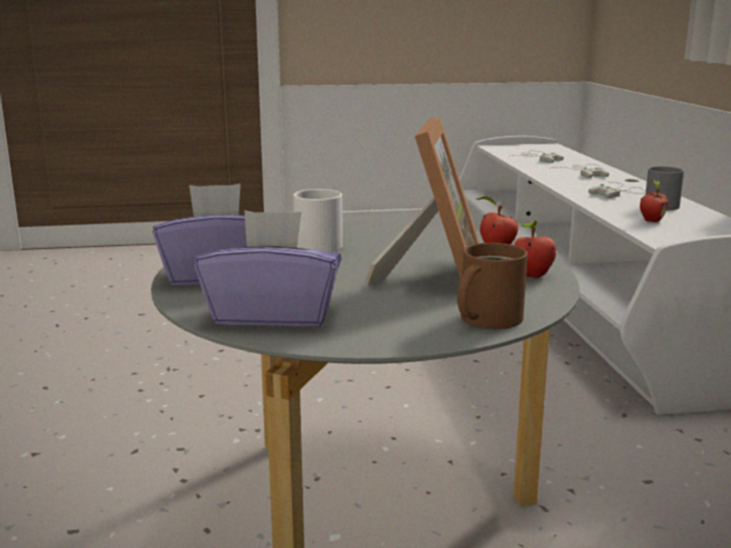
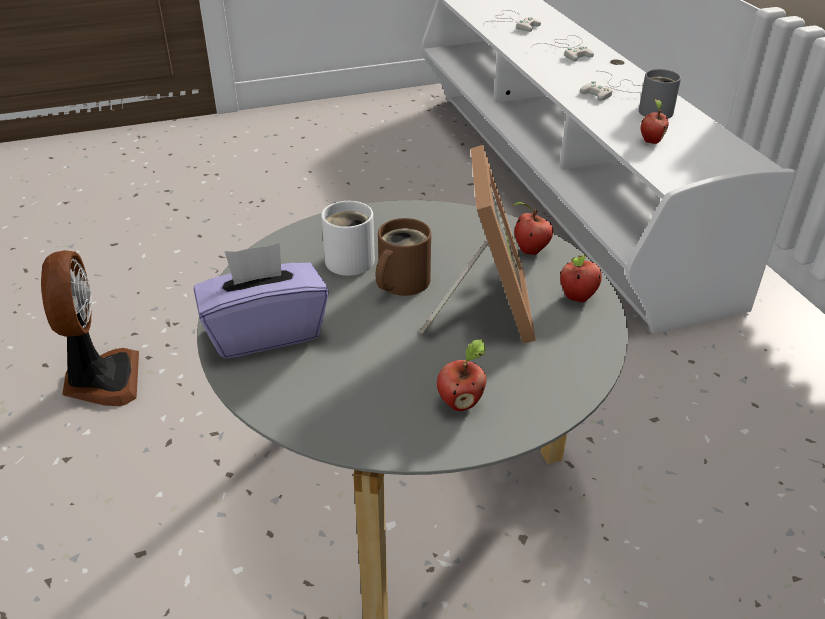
camera: 10 degrees left, 20 degrees up
(90, 401) = (101, 380): none -> fan
(273, 315) = (346, 402): purple tissue box -> none
(387, 322) = (461, 402): none -> apple
(485, 319) = (552, 385): brown mug -> brown mug (400, 282)

